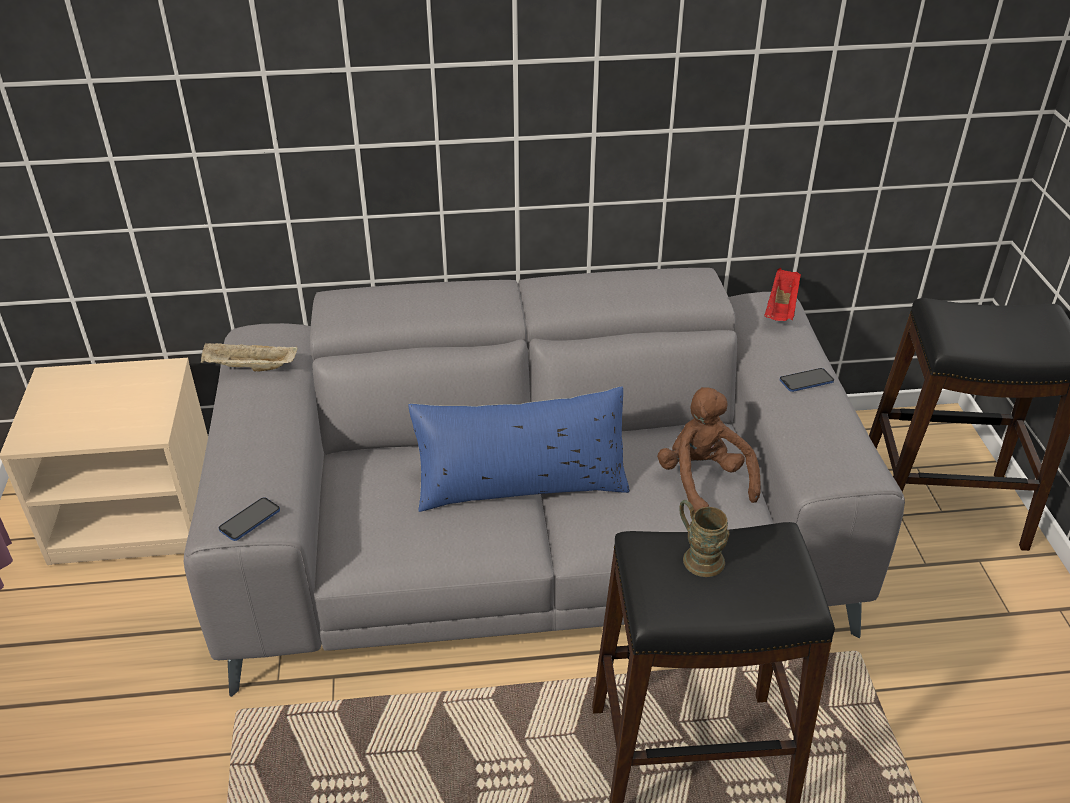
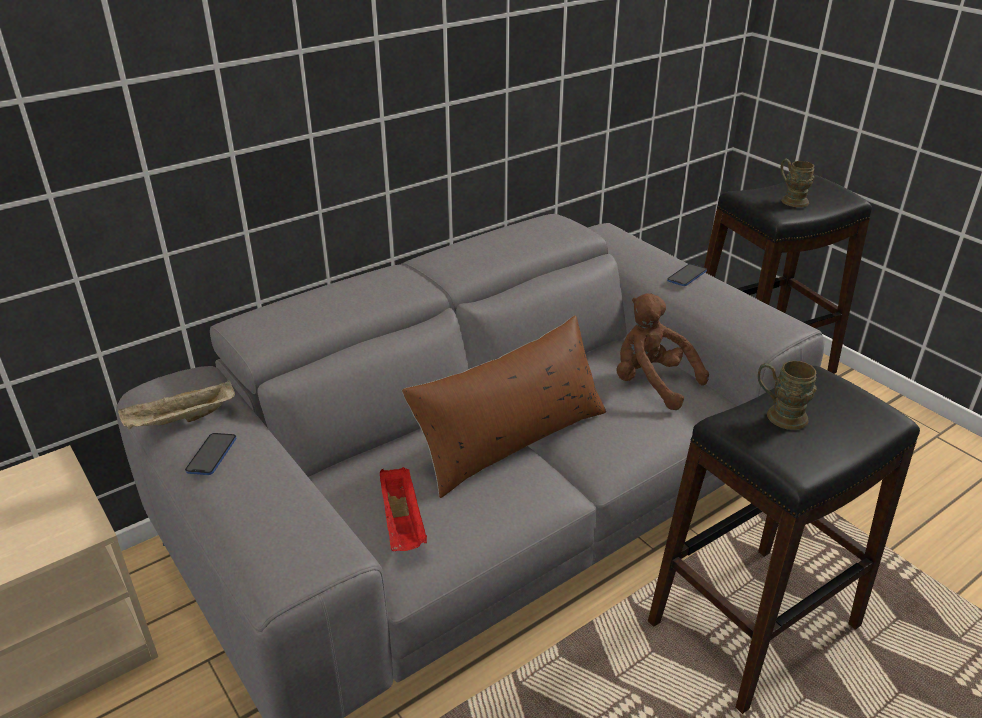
camera: 30 degrees left, 5 degrees down
(250, 520) = (313, 561): phone -> phone (211, 455)
(521, 483) = (511, 439): blue pillow -> brown pillow
(781, 309) = (617, 233): red tray -> red tray (403, 523)
(988, 330) = (790, 199): none -> brown mug

